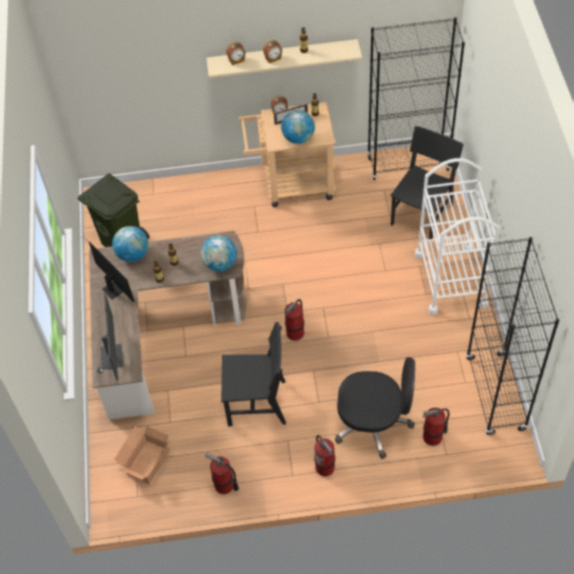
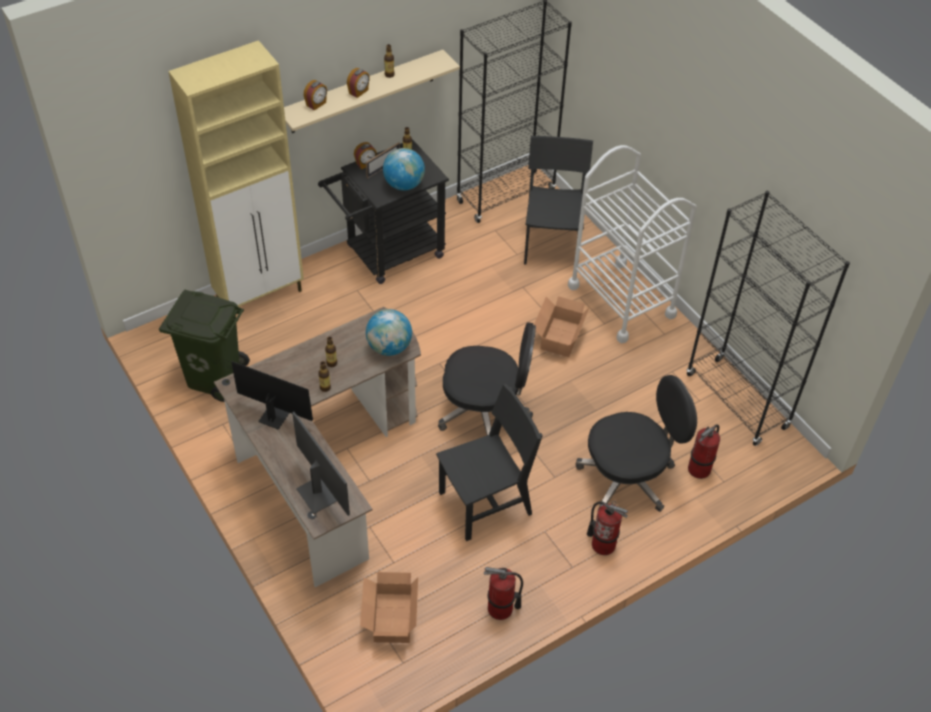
camera: 30 degrees left, 5 degrees down
(133, 254) = (274, 370): globe -> none
(184, 189) = (261, 295): none -> beige cabinet
(292, 185) = (387, 254): beige cart -> black cart
(295, 333) = (485, 411): fire extinguisher -> black office chair
(383, 293) = (558, 337): none -> cardboard box

